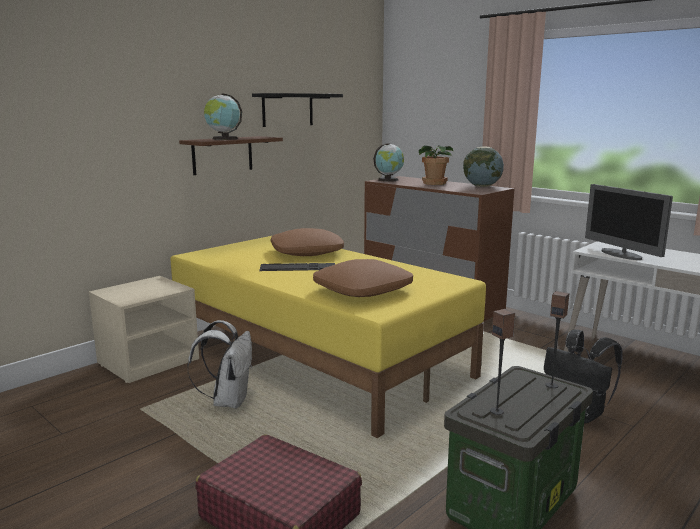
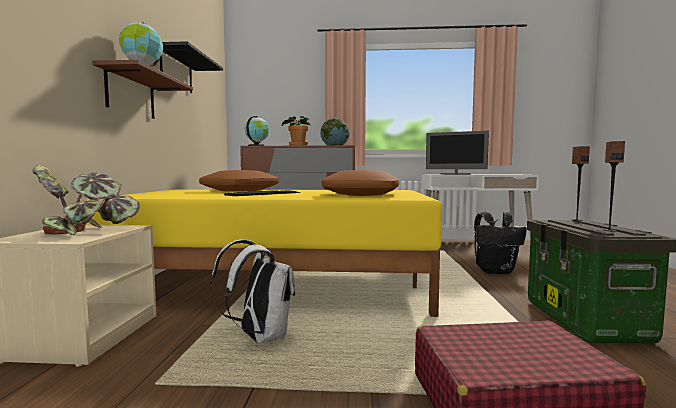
camera: 40 degrees left, 10 degrees down
(148, 290) = (88, 231): none -> potted plant

